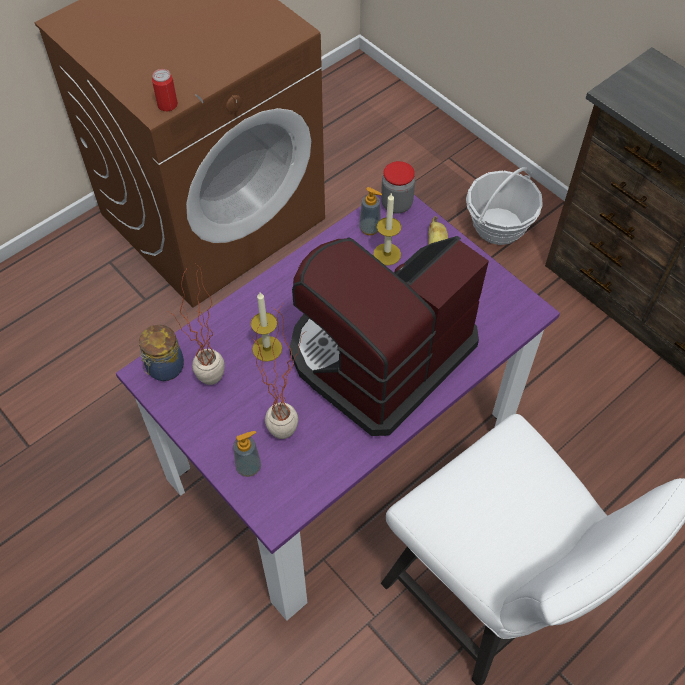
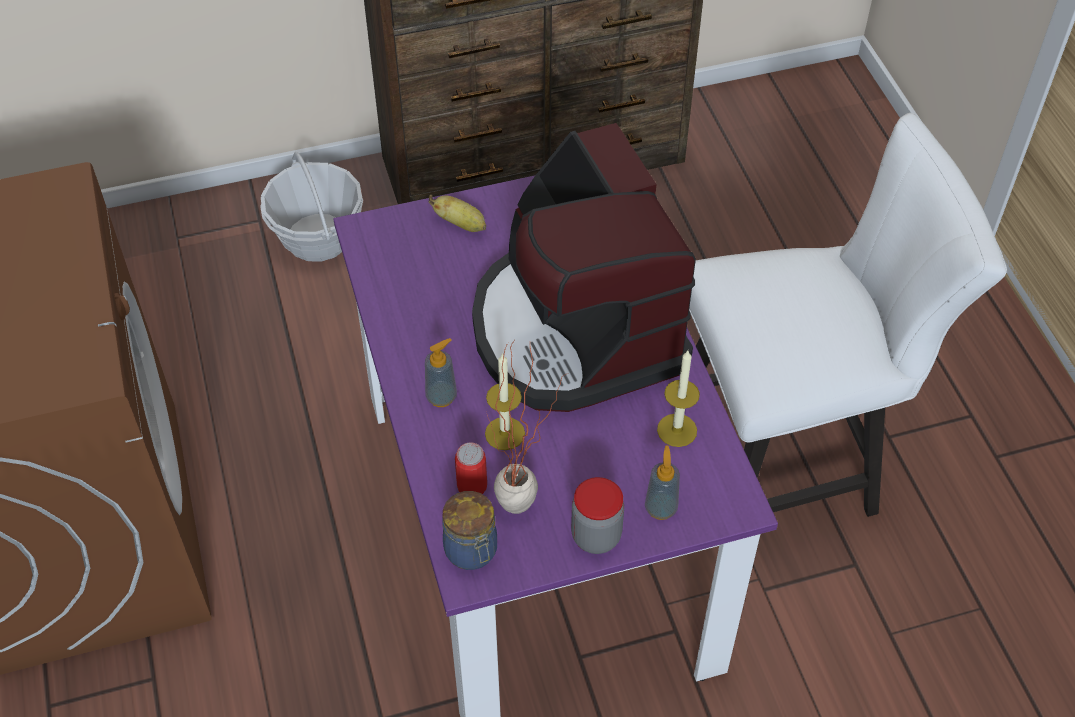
camera: 65 degrees left, 5 degrees down
(167, 105) = (94, 361): can -> can (472, 485)
(289, 424) = (623, 448): potted plant -> none
(369, 228) = (389, 270): soap dispenser -> soap dispenser (441, 397)
(387, 254) = (438, 269): candle -> candle (677, 430)
(396, 204) = (369, 232): jar -> jar (596, 536)

